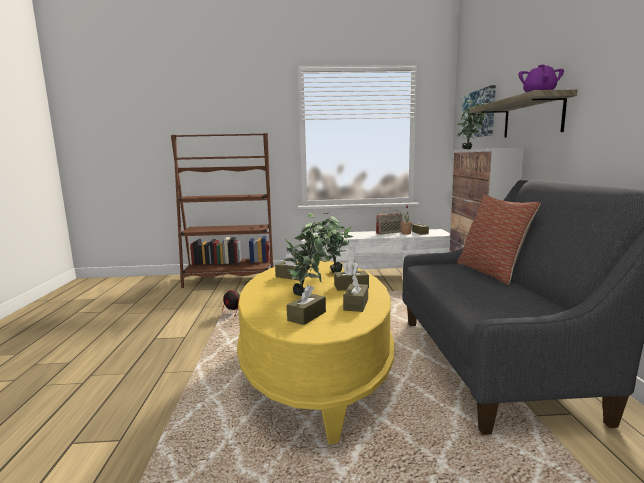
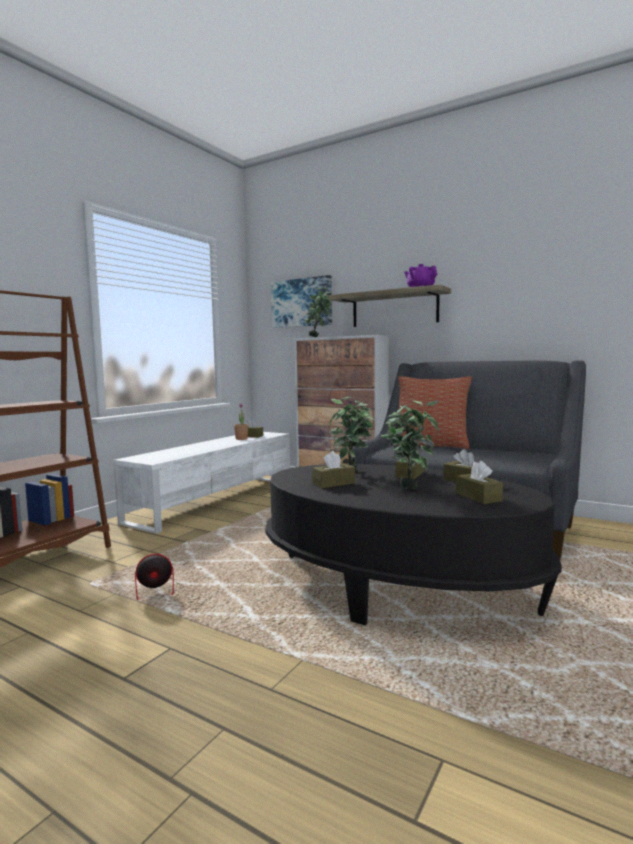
camera: 55 degrees left, 5 degrees down
(316, 370) = (396, 586): yellow coffee table -> black coffee table
(389, 233) = (223, 441): radio -> none

